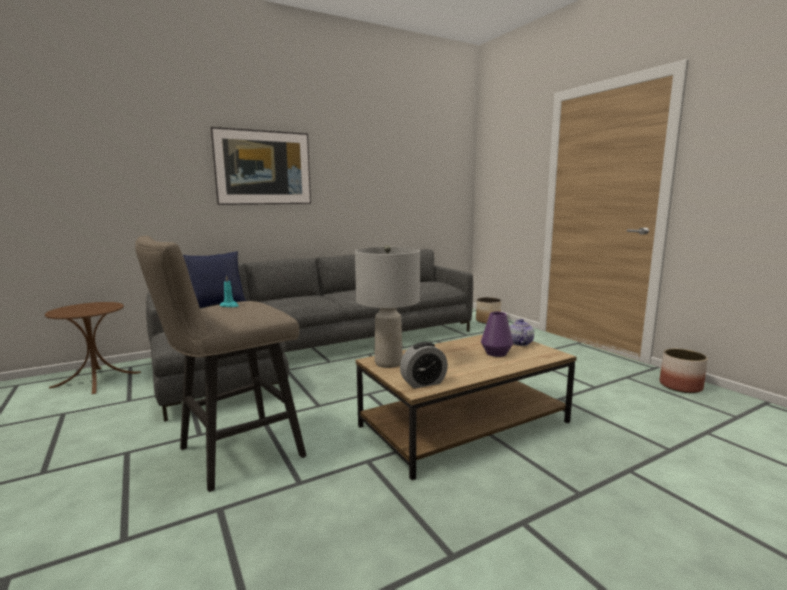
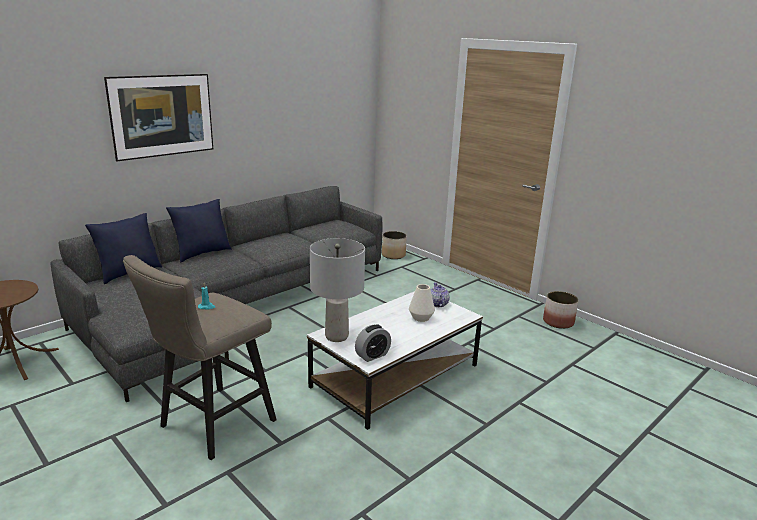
camera: 15 degrees left, 10 degrees up
(289, 296) = (202, 253): none -> blue pillow
(465, 423) = (396, 375): brown coffee table -> white coffee table
(496, 353) = (421, 317): purple vase -> white vase

